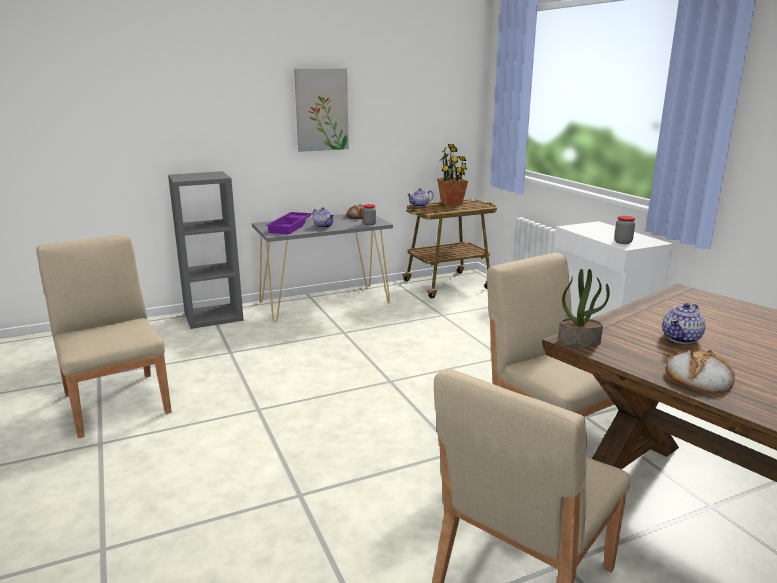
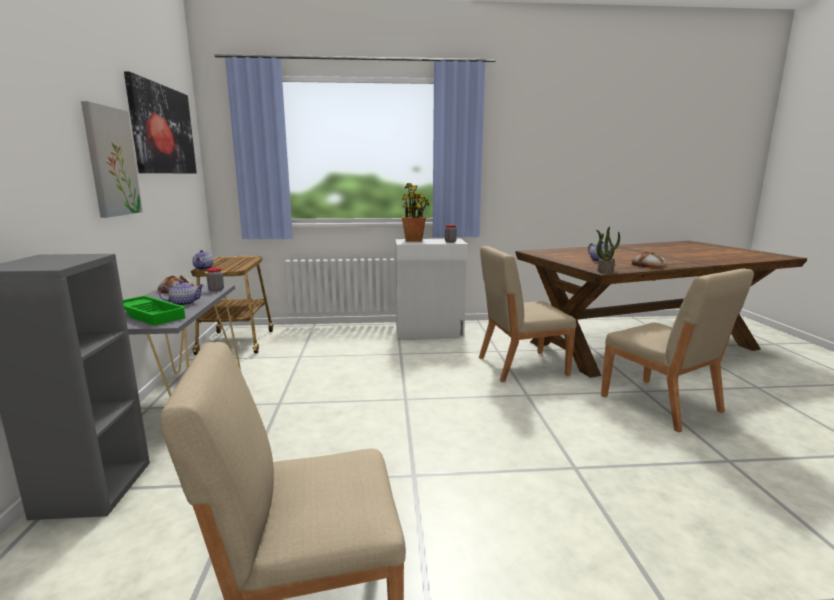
camera: 70 degrees left, 5 degrees down
(291, 227) = (151, 315): purple tray -> green tray
(409, 76) = (163, 130): none -> picture
(451, 203) = (221, 262): potted plant -> potted plant (414, 240)

